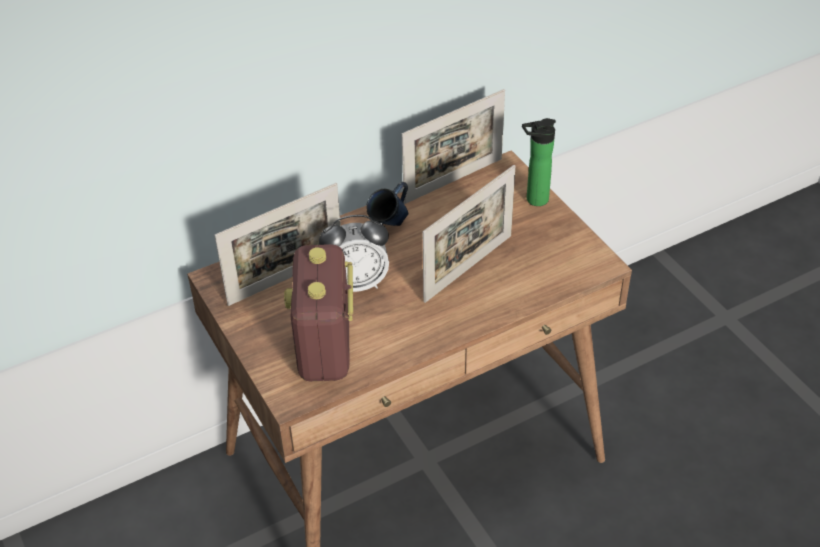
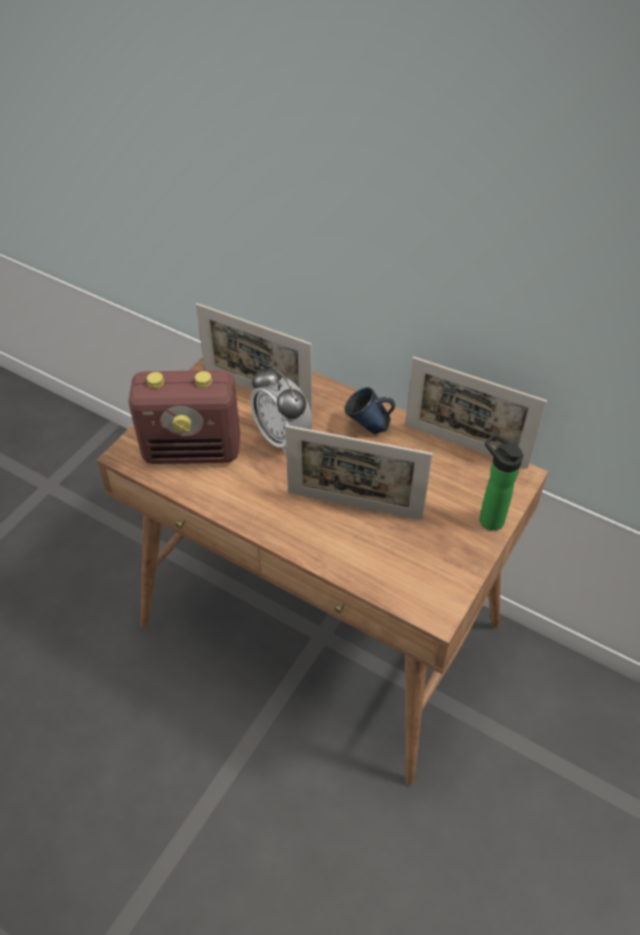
camera: 60 degrees right, 5 degrees up
(325, 348) = (193, 450): radio -> radio turned 150 degrees counterclockwise

